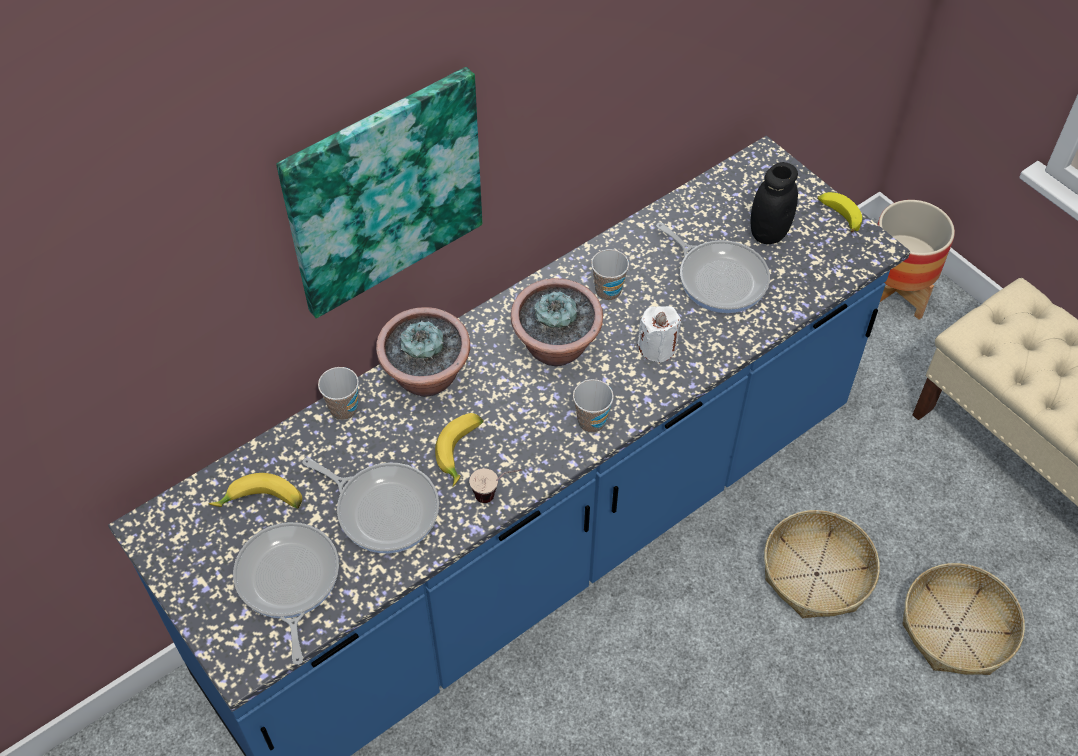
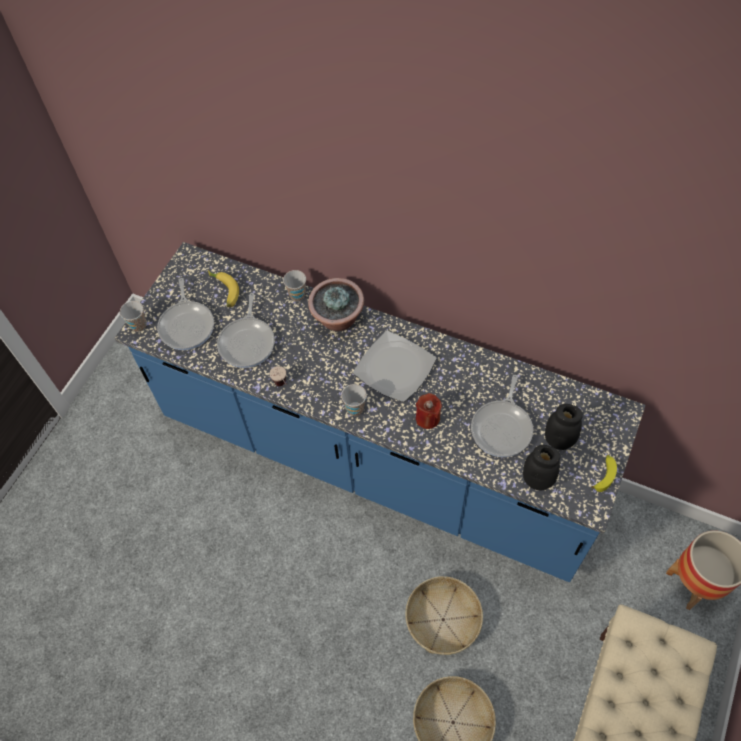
camera: 65 degrees right, 5 degrees up
(288, 582) = (187, 325): frying pan -> frying pan turned 120 degrees clockwise
(383, 191) = (352, 212): picture -> none
(462, 453) = (300, 359): banana -> none
(556, 348) = (395, 369): potted plant -> plate
(608, 291) = (453, 375): cup -> cup (138, 325)
(657, 347) = (427, 418): white candle -> red candle
(811, 279) = (537, 480): none -> black jar

